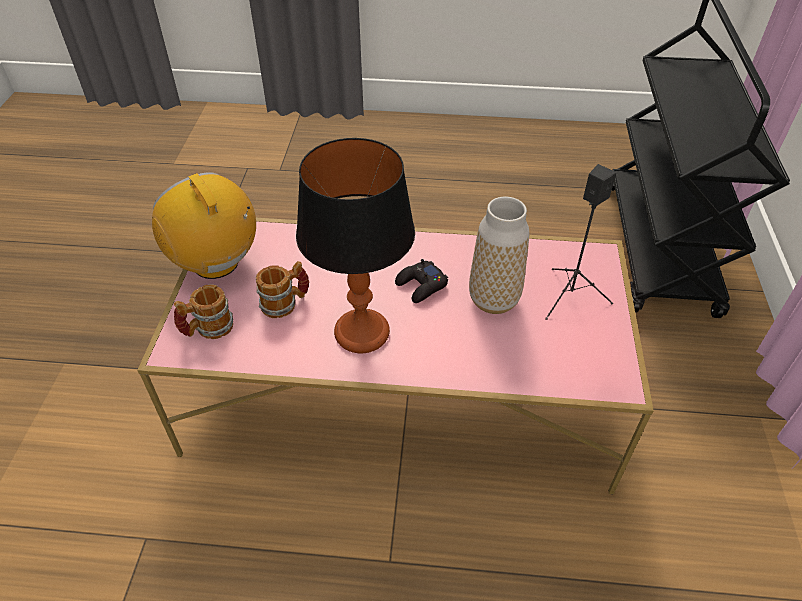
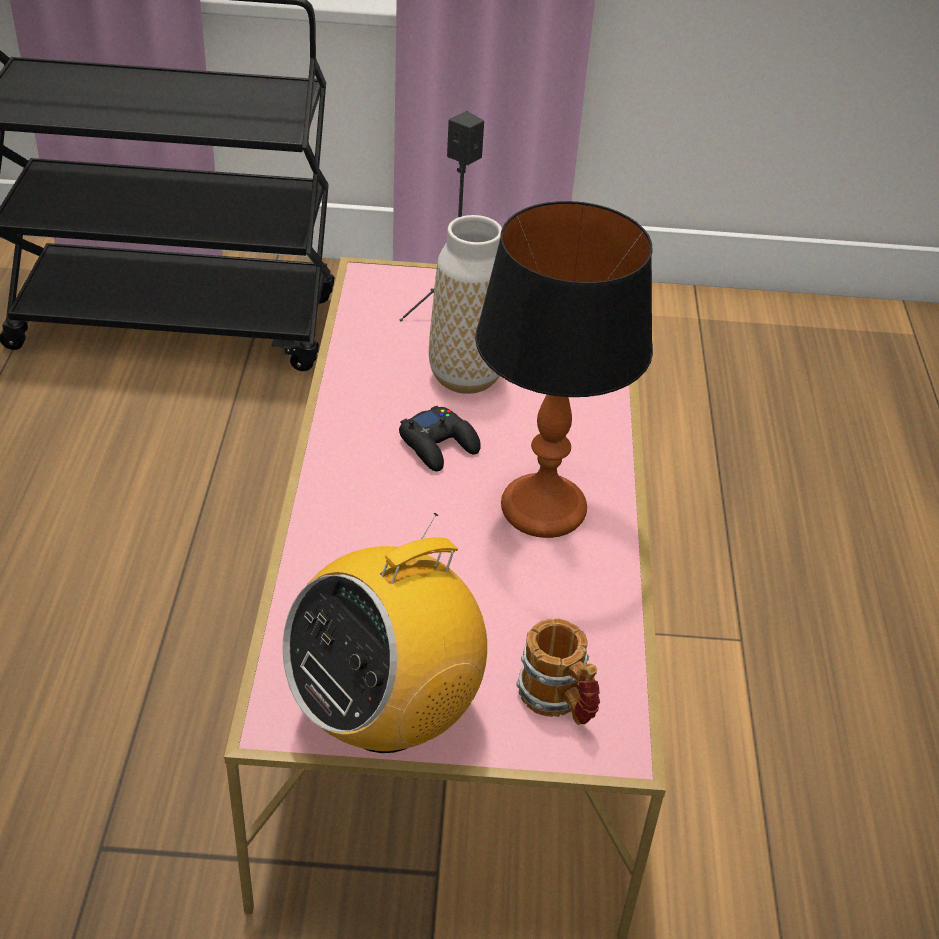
camera: 95 degrees left, 5 degrees down
(285, 303) = (487, 602): mug -> none

